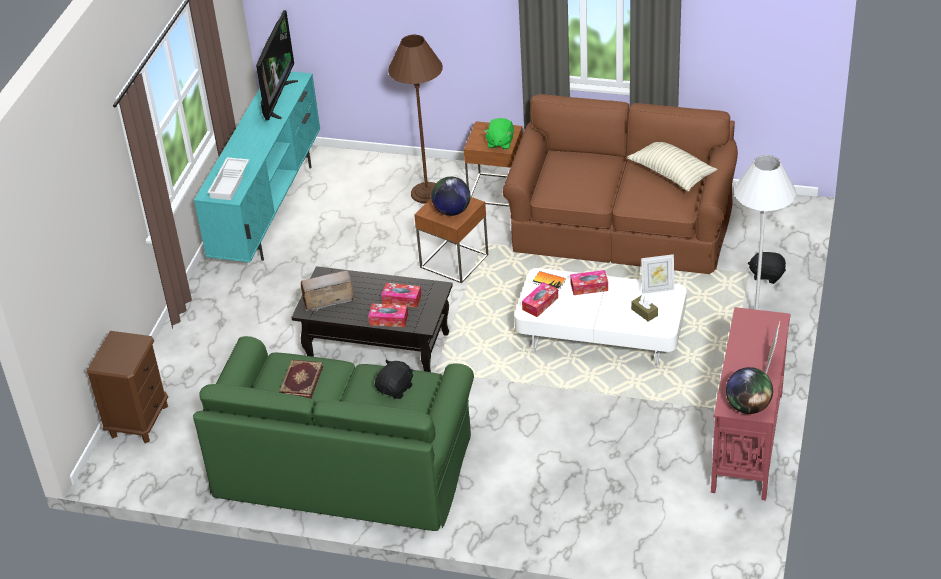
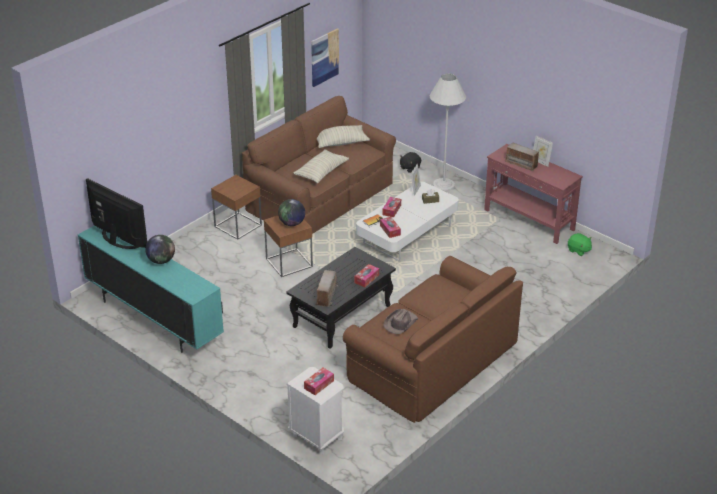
camera: 65 degrees left, 5 degrees down
(139, 421) = (317, 437): brown nightstand -> white nightstand
(230, 182) = (191, 285): white tray -> none
(300, 380) = (400, 323): book -> brown hat
(343, 463) = (431, 360): green sofa -> brown sofa
(396, 389) = (439, 290): black plush toy -> none
(401, 299) = (352, 268): tissue box -> tissue box (319, 384)
(427, 193) = (211, 251): brown floor lamp -> none
(500, 143) = (244, 187): green plush toy -> green plush toy (579, 250)
(584, 186) = (321, 172): none -> pillow
(738, 49) = (324, 57): none -> picture
(746, 348) = (521, 164): none -> radio
(748, 407) = (565, 178): globe -> globe (161, 261)

